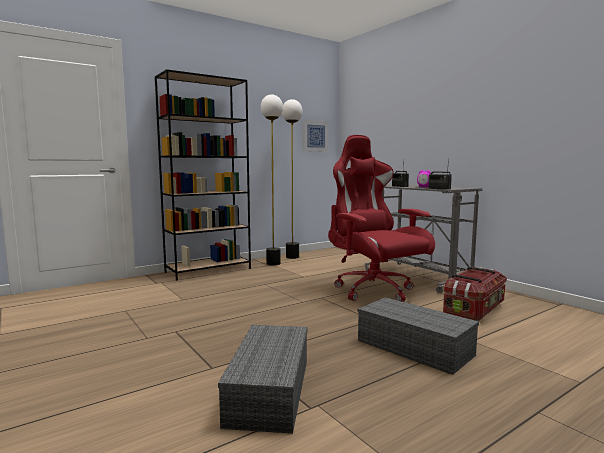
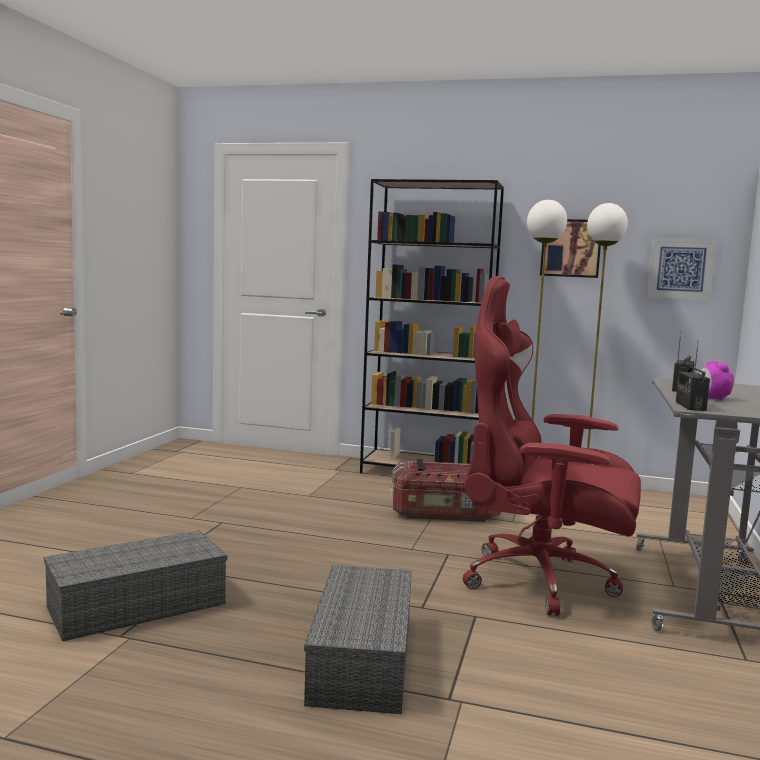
camera: 50 degrees right, 0 degrees up
(268, 124) = (571, 248): none -> picture
(377, 292) = (548, 582): red office chair -> red office chair turned 90 degrees counterclockwise
(474, 310) = (624, 680): storage box -> storage box (445, 514)

